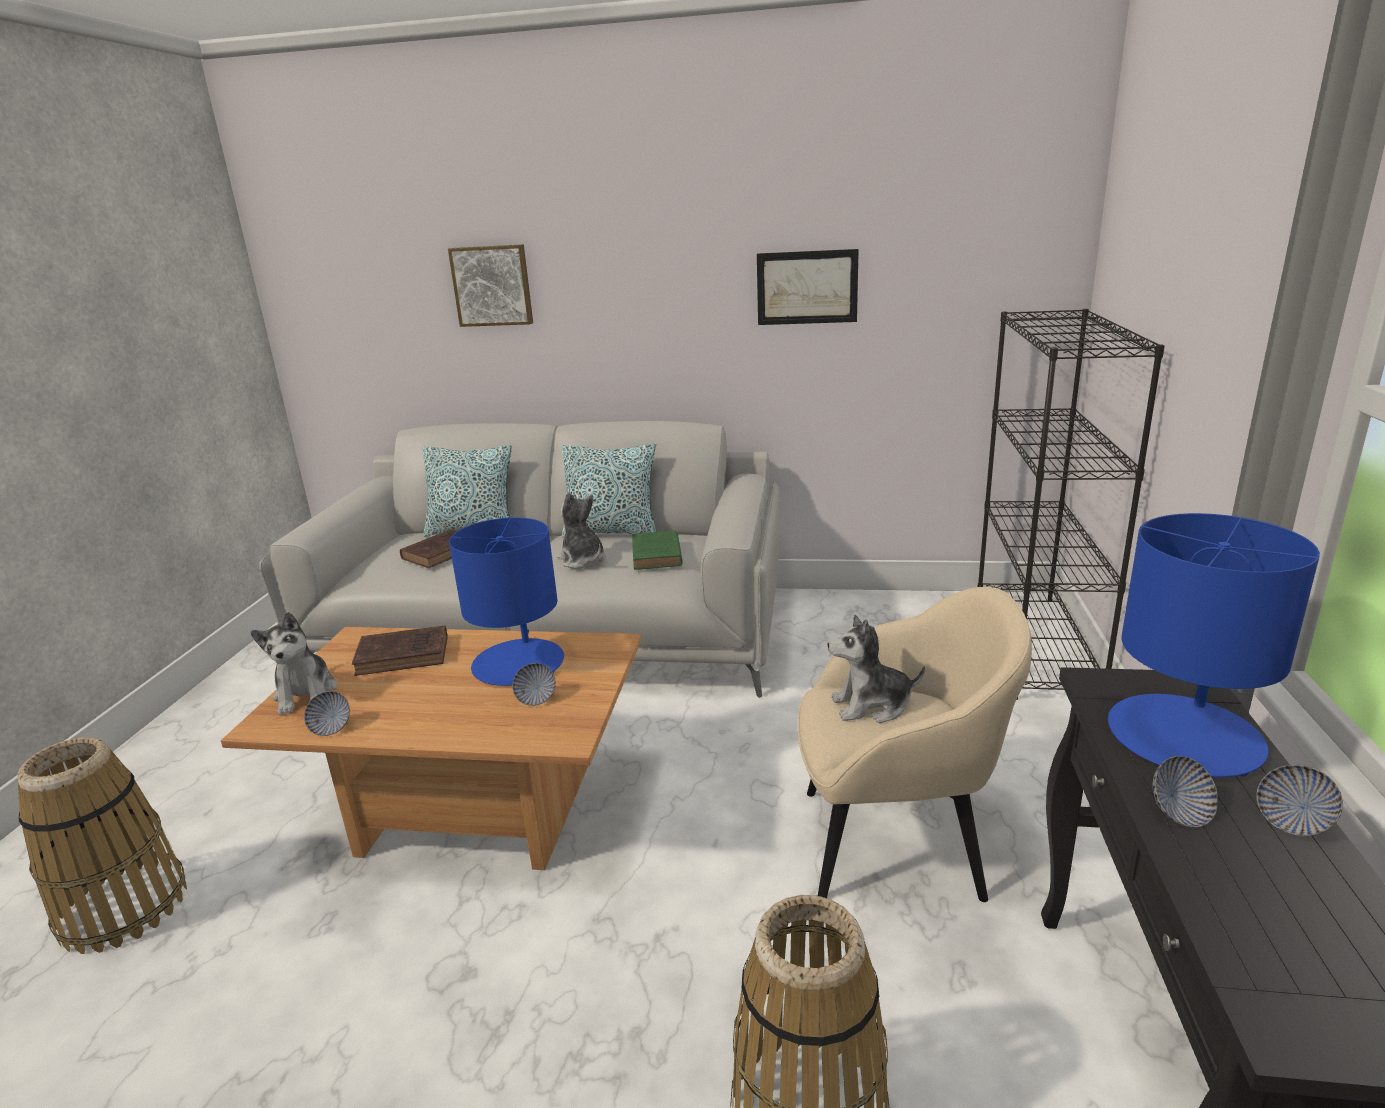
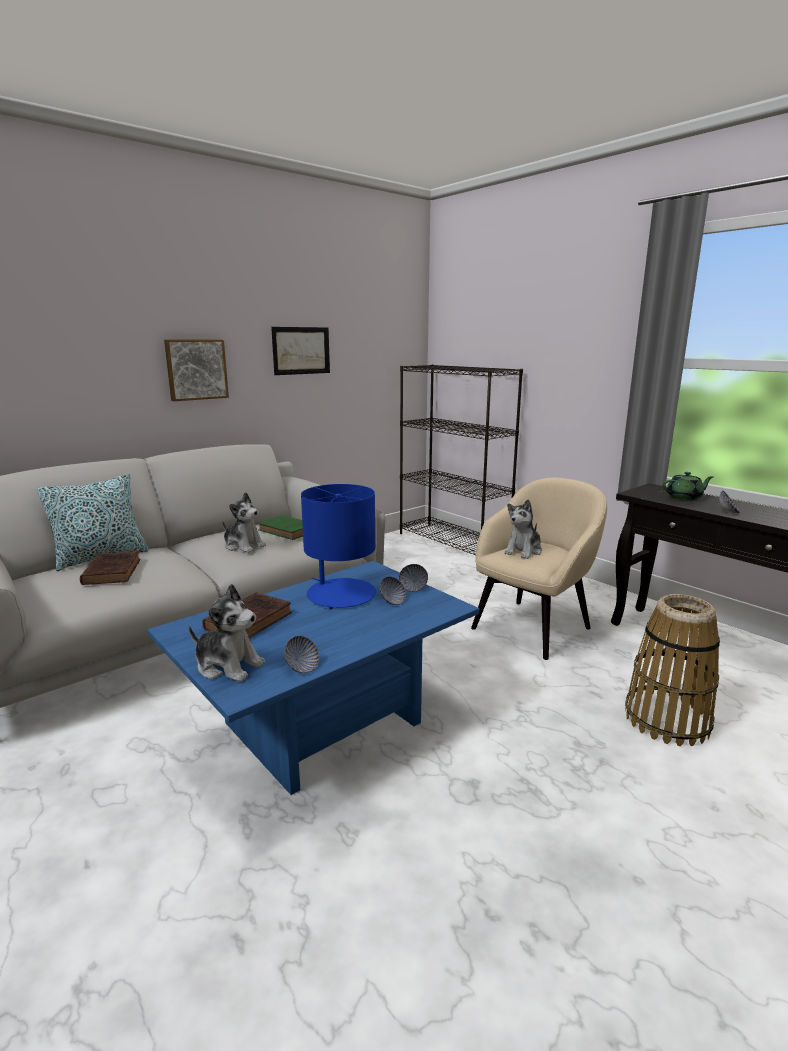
camera: 50 degrees left, 5 degrees down
(123, 907) = (143, 964): basket -> none
(473, 811) = (324, 727): brown coffee table -> blue coffee table
(492, 285) = (62, 342): picture -> picture (196, 369)
(582, 560) = (243, 546): plush toy -> plush toy turned 150 degrees counterclockwise
(612, 532) = (223, 530): pillow -> none
(1184, 736) = (684, 497): blue table lamp -> green teapot
(1292, 821) = (745, 505): bowl -> bowl (413, 588)

